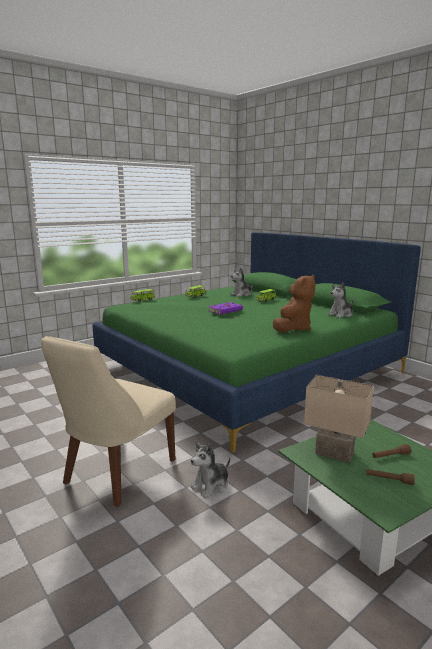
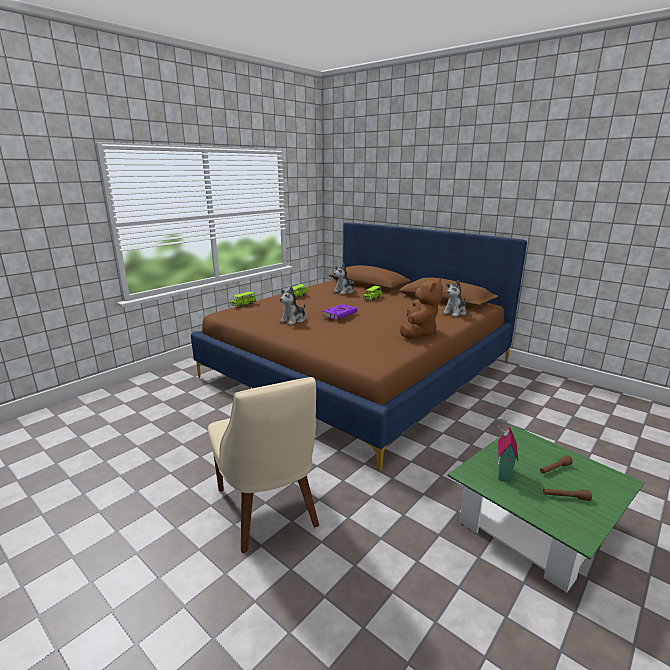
camera: 10 degrees left, 5 degrees up
(116, 473) = (268, 510): beige chair -> beige chair turned 45 degrees counterclockwise
(211, 485) = (372, 512): plush toy -> plush toy (293, 320)
(247, 369) = (358, 370): green bed -> brown bed
(333, 453) = (501, 472): beige table lamp -> toy house

